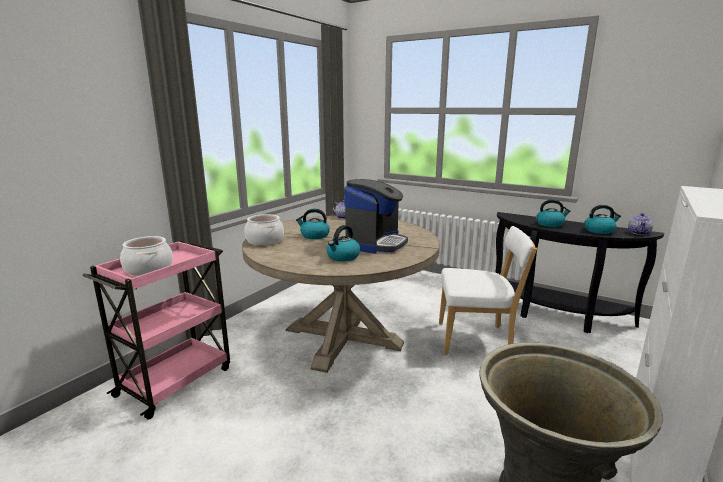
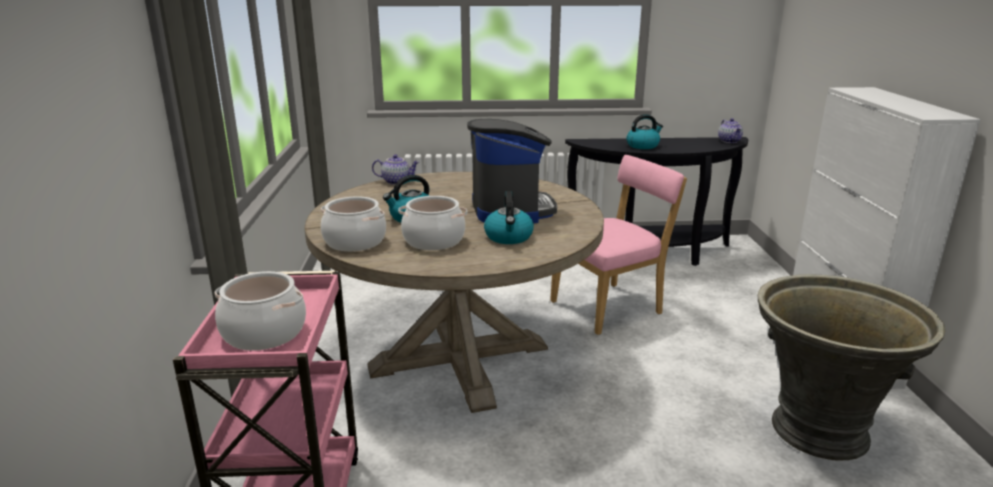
camera: 35 degrees left, 5 degrees up
(300, 249) = (433, 241): none -> cooking pot
(477, 340) = (610, 307): white chair -> pink chair
(599, 231) = (696, 145): kettle -> none

